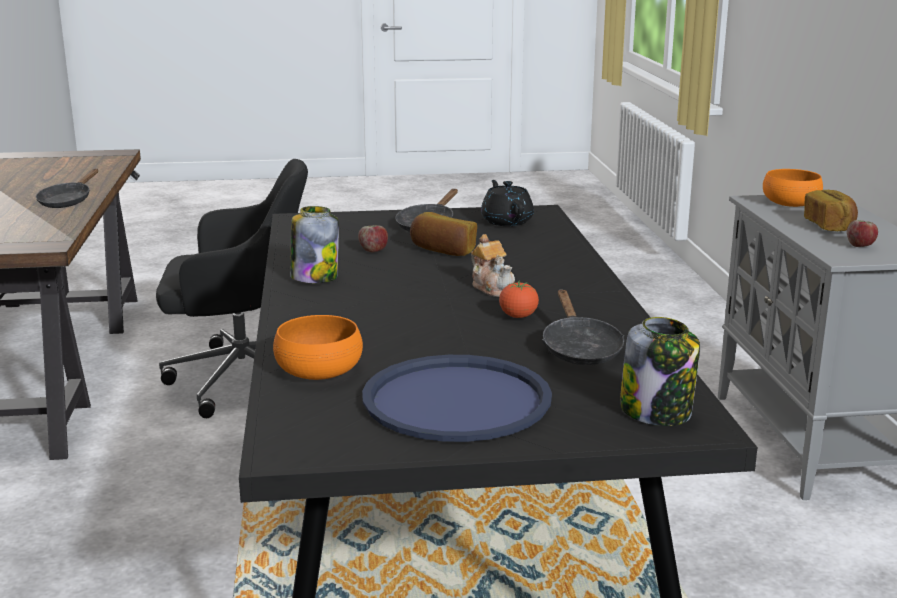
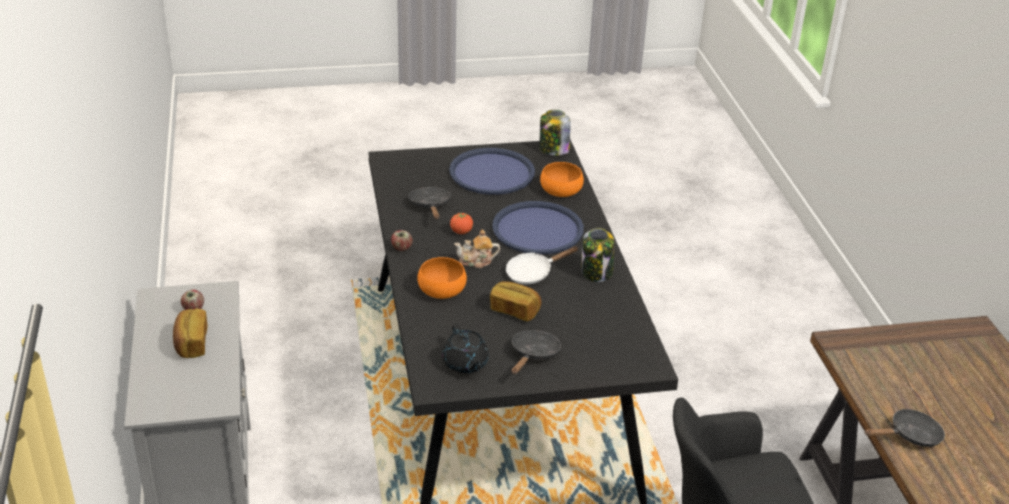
camera: 175 degrees right, 15 degrees up
(67, 201) = (910, 436): black frying pan -> black frying pan turned 60 degrees clockwise
(374, 250) = (567, 310): apple -> apple (401, 248)
(387, 319) = (537, 229): none -> blue tray
(409, 277) = (533, 273): none -> white frying pan
(493, 288) = (476, 261): teapot -> teapot turned 60 degrees counterclockwise
(657, 412) = (403, 167): jar -> jar (553, 150)
(790, 203) = (191, 395): orange bowl -> orange bowl (442, 289)

